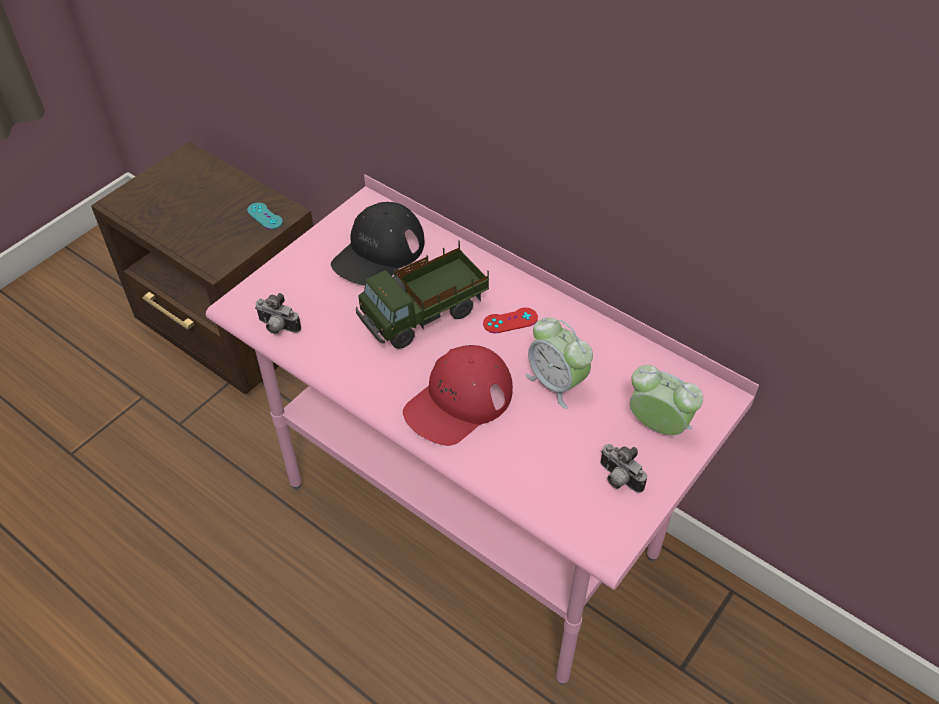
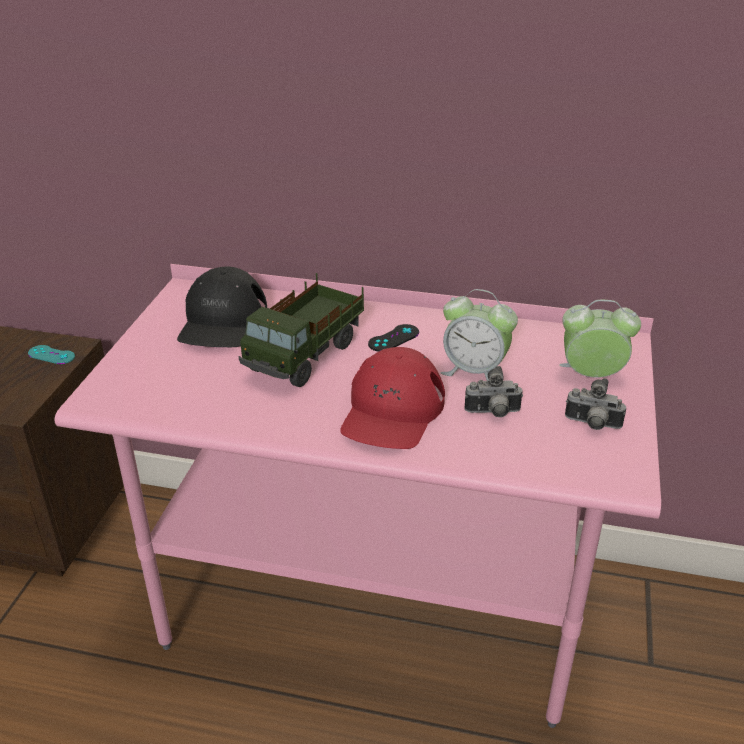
camera: 25 degrees left, 15 degrees down
(277, 328) = (152, 406): camera -> camera (493, 413)
(510, 321) = (393, 338): red game controller -> black game controller

